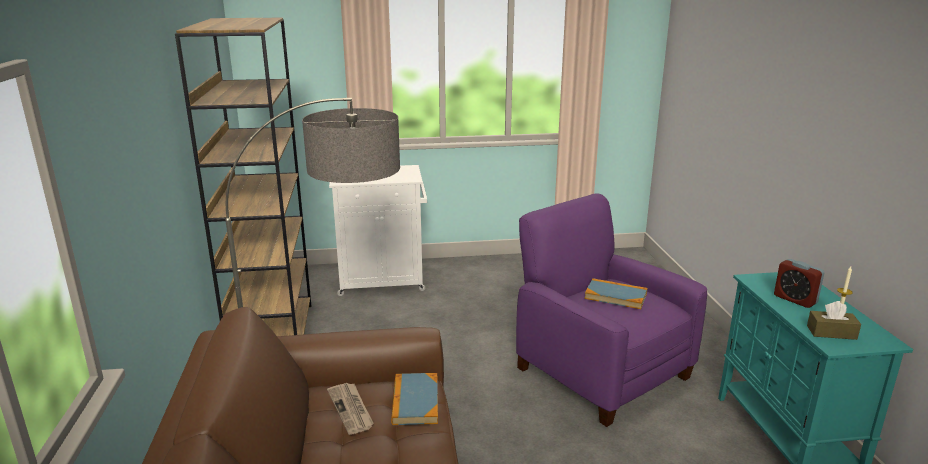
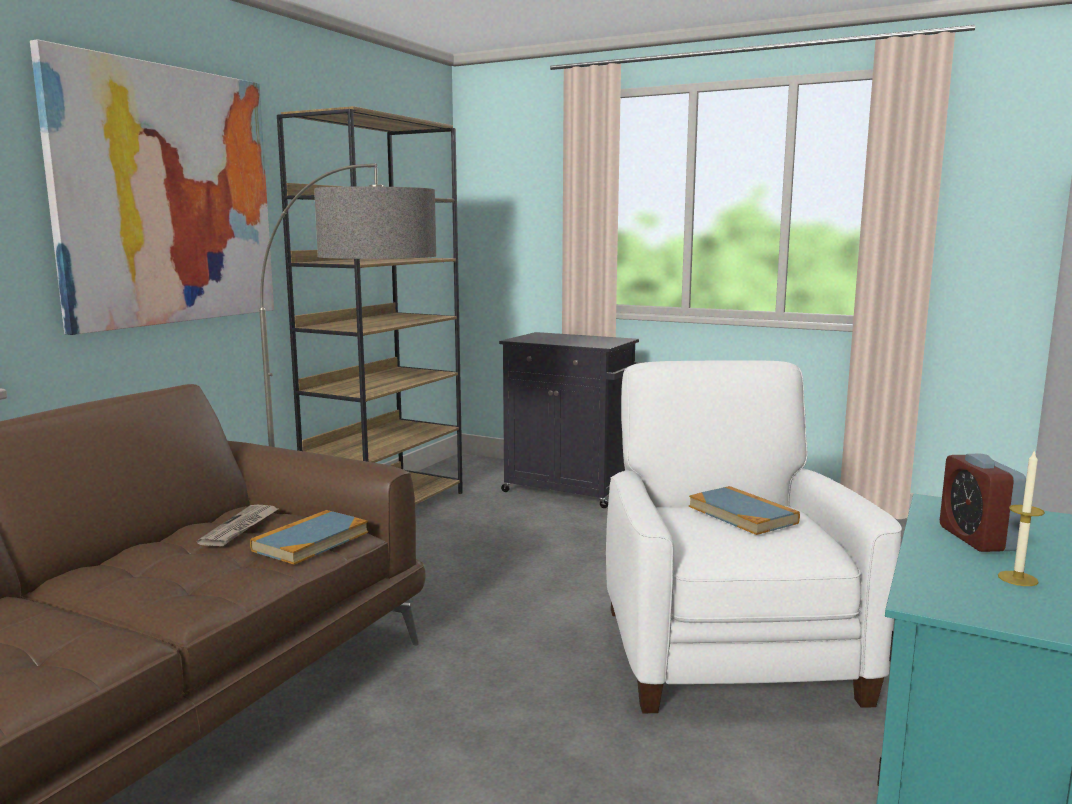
camera: 35 degrees right, 10 degrees down
(140, 139) = (167, 196): none -> picture
(383, 281) = (571, 490): white cabinet -> black cabinet
(600, 371) = (728, 651): purple armchair -> white armchair
(831, 332) = (962, 587): brown tissue box -> none

